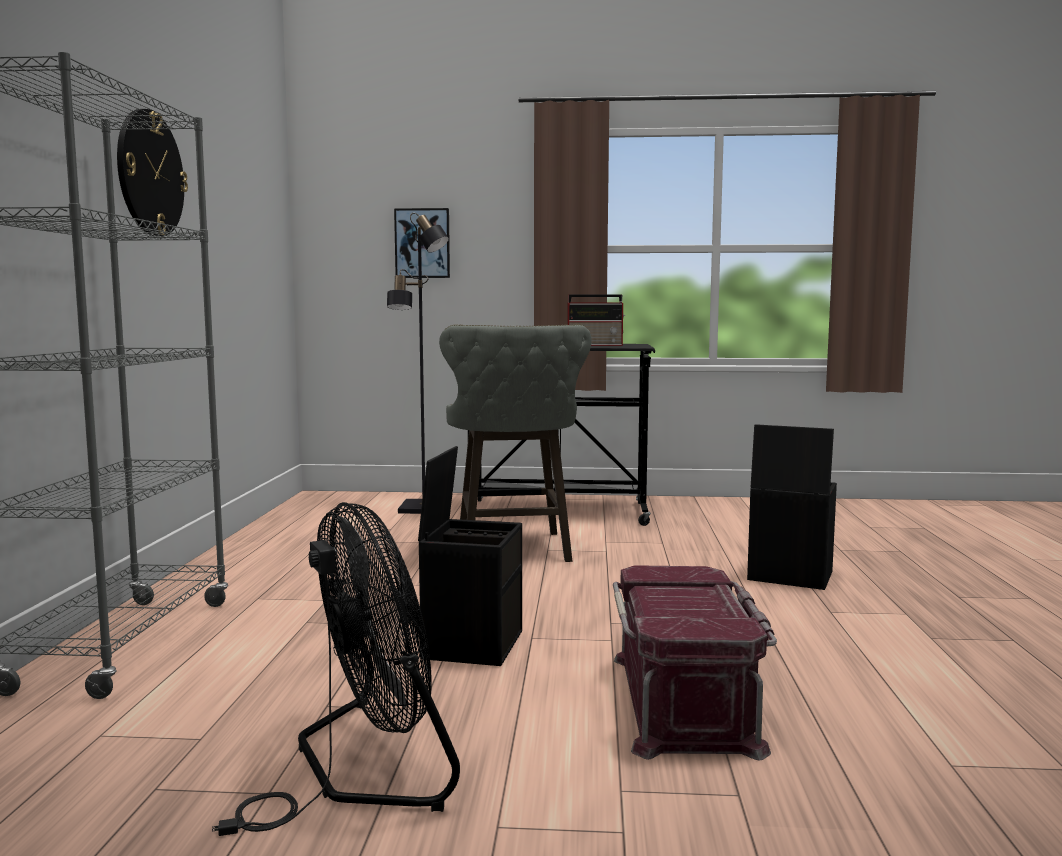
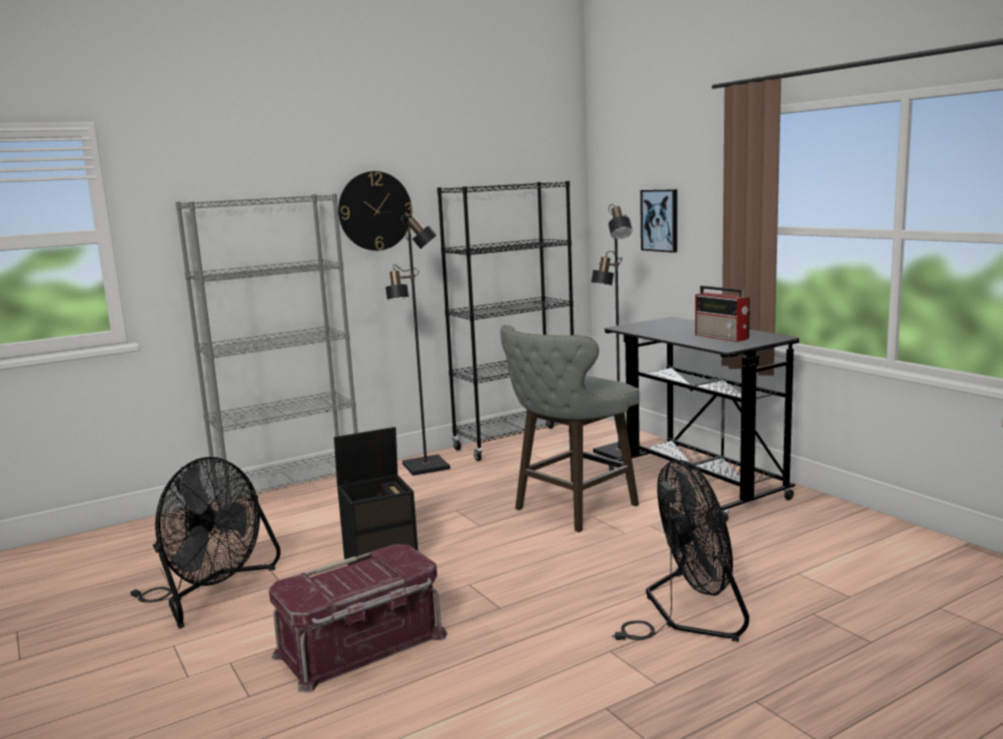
camera: 55 degrees right, 5 degrees up
(240, 566) = (425, 466): none -> black floor lamp
(291, 525) = (516, 443): none -> black bookcase
(788, 576) = (680, 611): black storage box -> black fan

